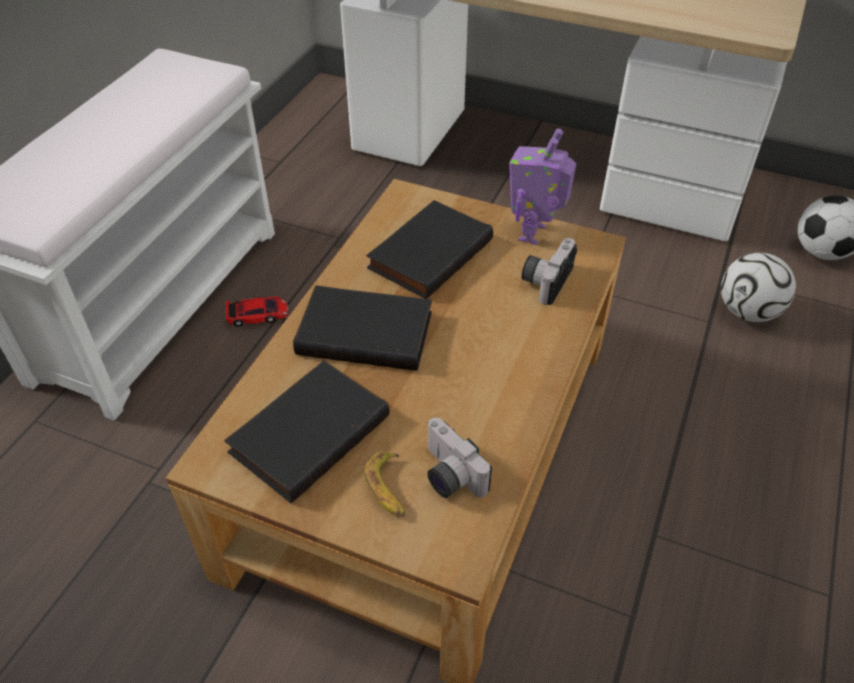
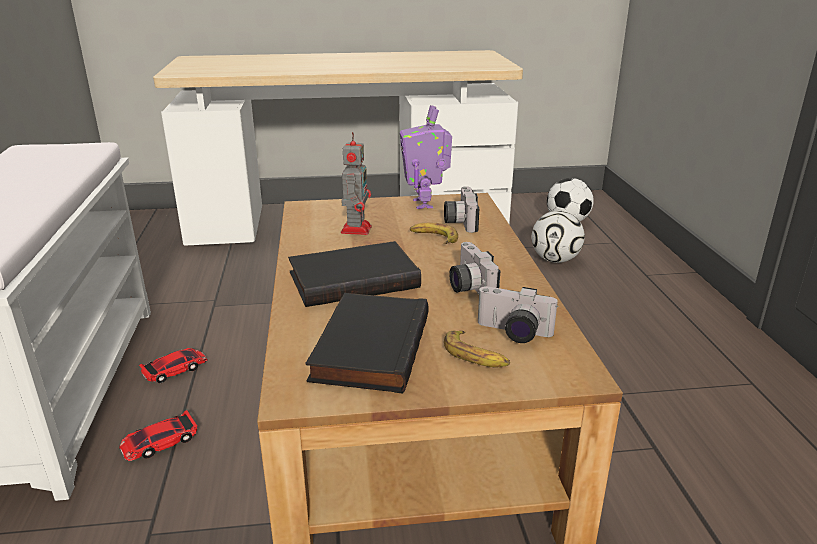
camera: 30 degrees left, 20 degrees down
(203, 393) = (160, 442): none -> toy car
(428, 252) = (356, 229): black book -> toy robot
(463, 390) = (468, 287): none -> camera
(494, 297) = (433, 238): none -> banana

